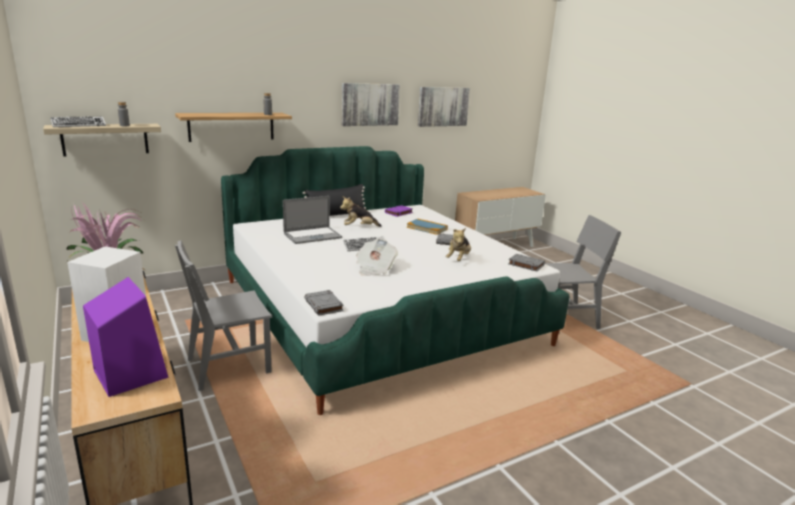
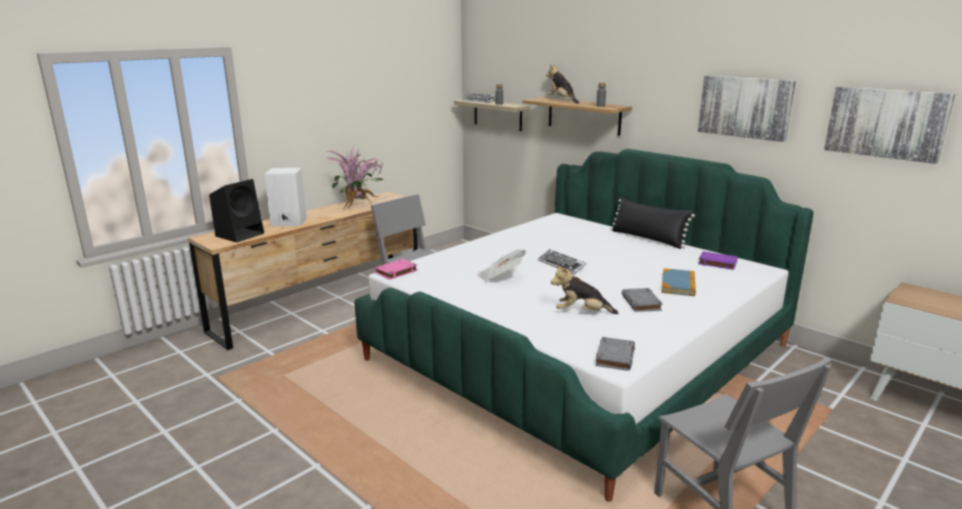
camera: 75 degrees right, 0 degrees up
(129, 373) = (240, 234): purple speaker -> black speaker
(312, 236) = (563, 241): laptop -> none
(324, 306) = (396, 272): grey book -> pink book
(359, 227) = (622, 253): plush toy -> plush toy (562, 101)

